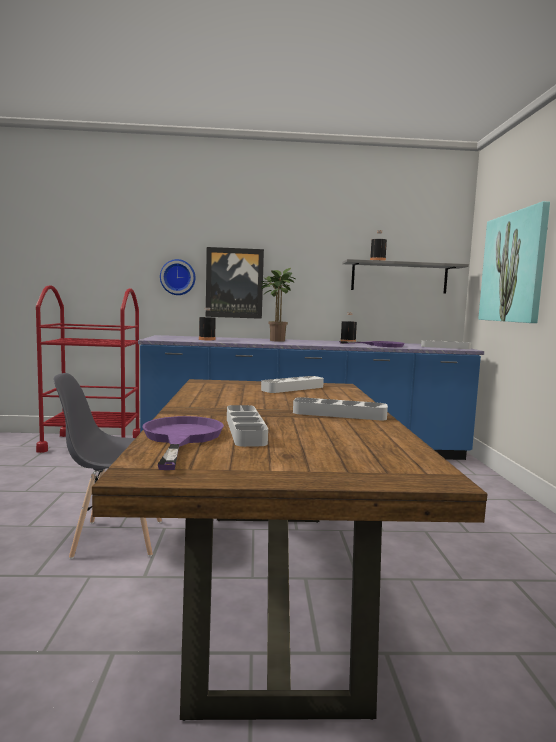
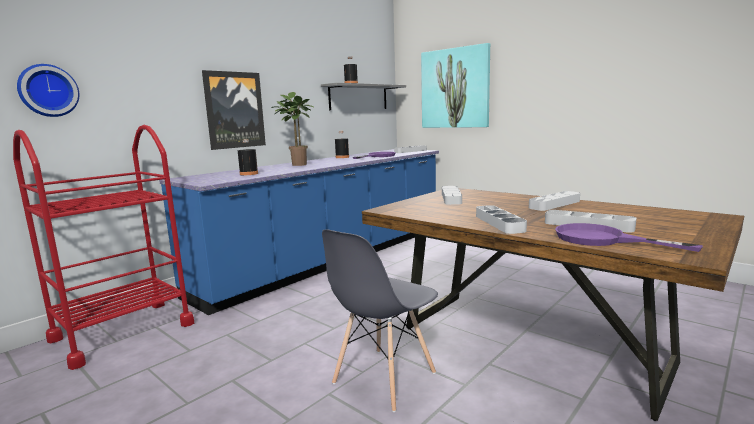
camera: 45 degrees left, 5 degrees up
(178, 277) = (173, 107): wall clock -> wall clock (48, 91)
(202, 408) = (499, 223): none -> grey tray

